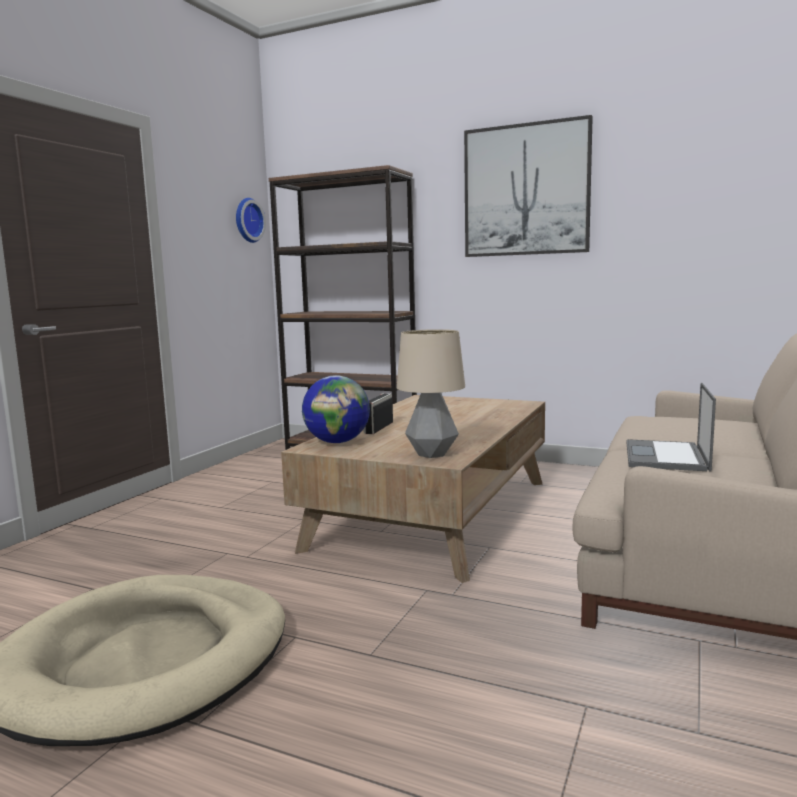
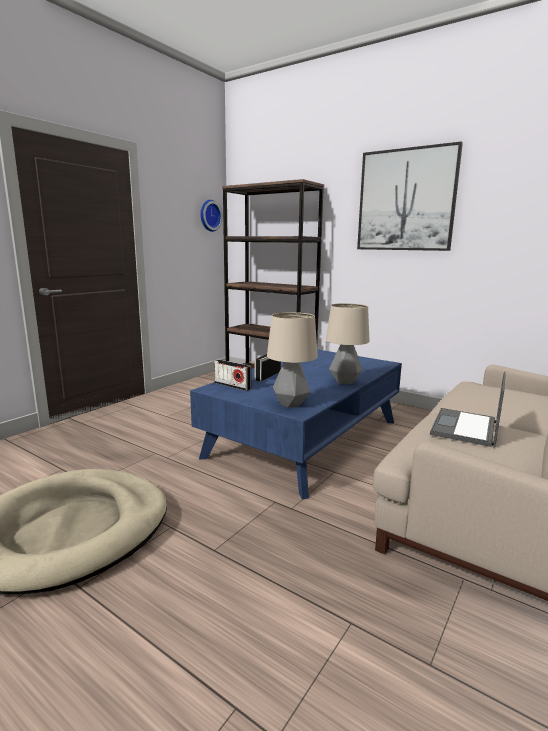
camera: 10 degrees right, 5 degrees up
(338, 442) = (232, 386): globe -> radio
(433, 513) = (305, 438): brown coffee table -> blue coffee table
(486, 426) = (345, 382): none -> table lamp

